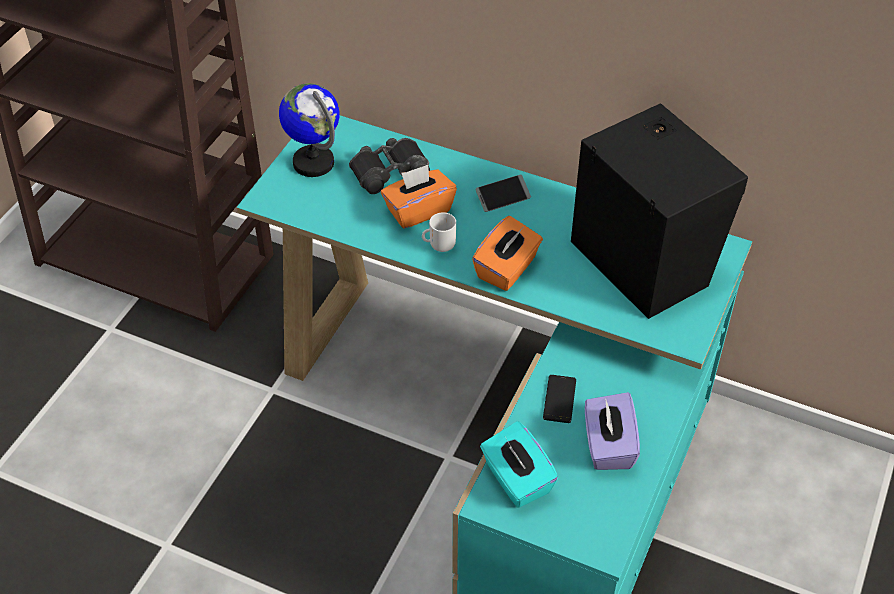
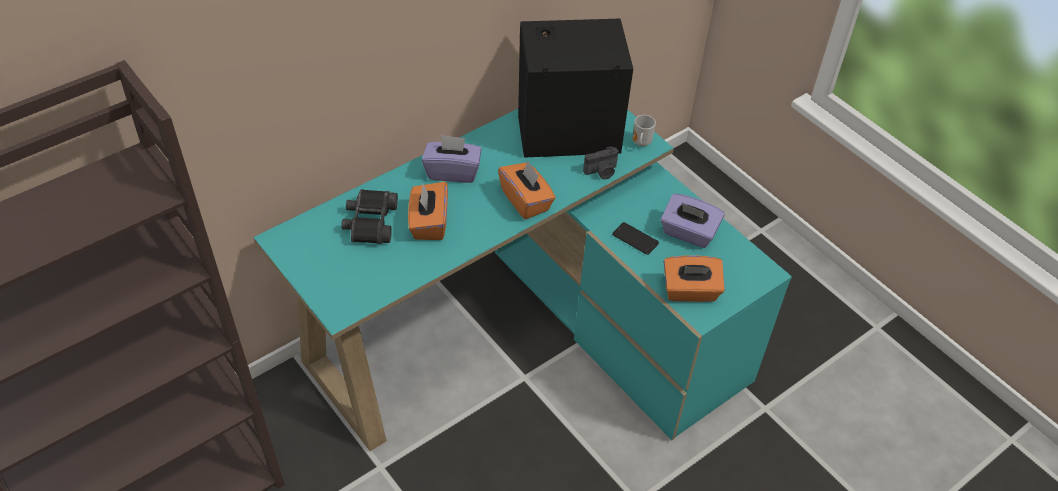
camera: 65 degrees left, 0 degrees up
(313, 162) = (320, 264): globe -> none
(440, 246) = (476, 227): mug -> mug (640, 143)
(503, 197) = (452, 172): phone -> purple tissue box
(516, 479) = (690, 291): turquoise tissue box -> orange tissue box
(603, 313) = (601, 172): none -> camera

